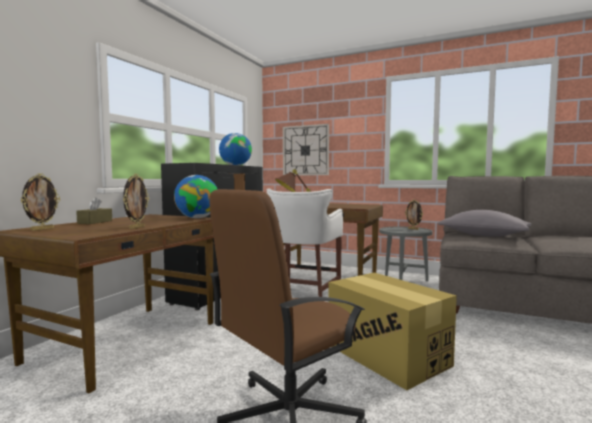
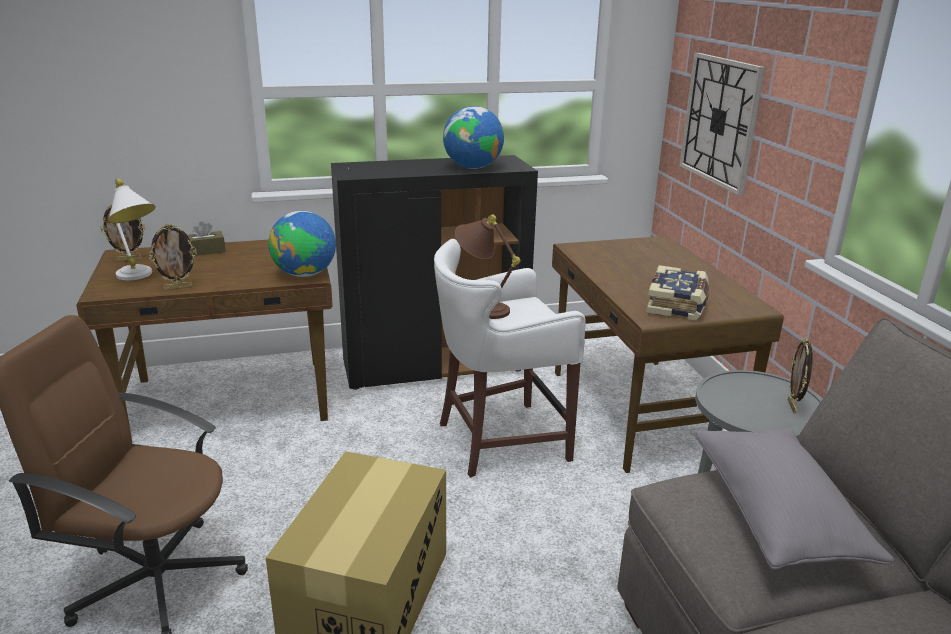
camera: 50 degrees right, 20 degrees up
(87, 230) = (139, 278): none -> white table lamp
(356, 206) = (678, 305): none -> book

